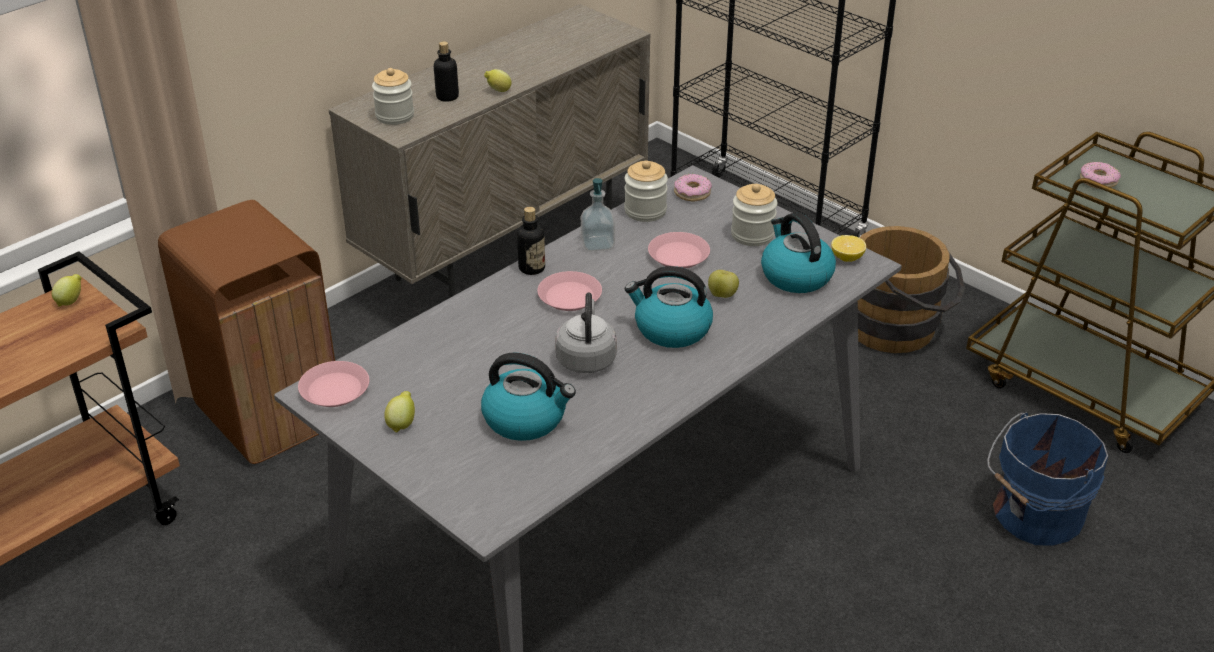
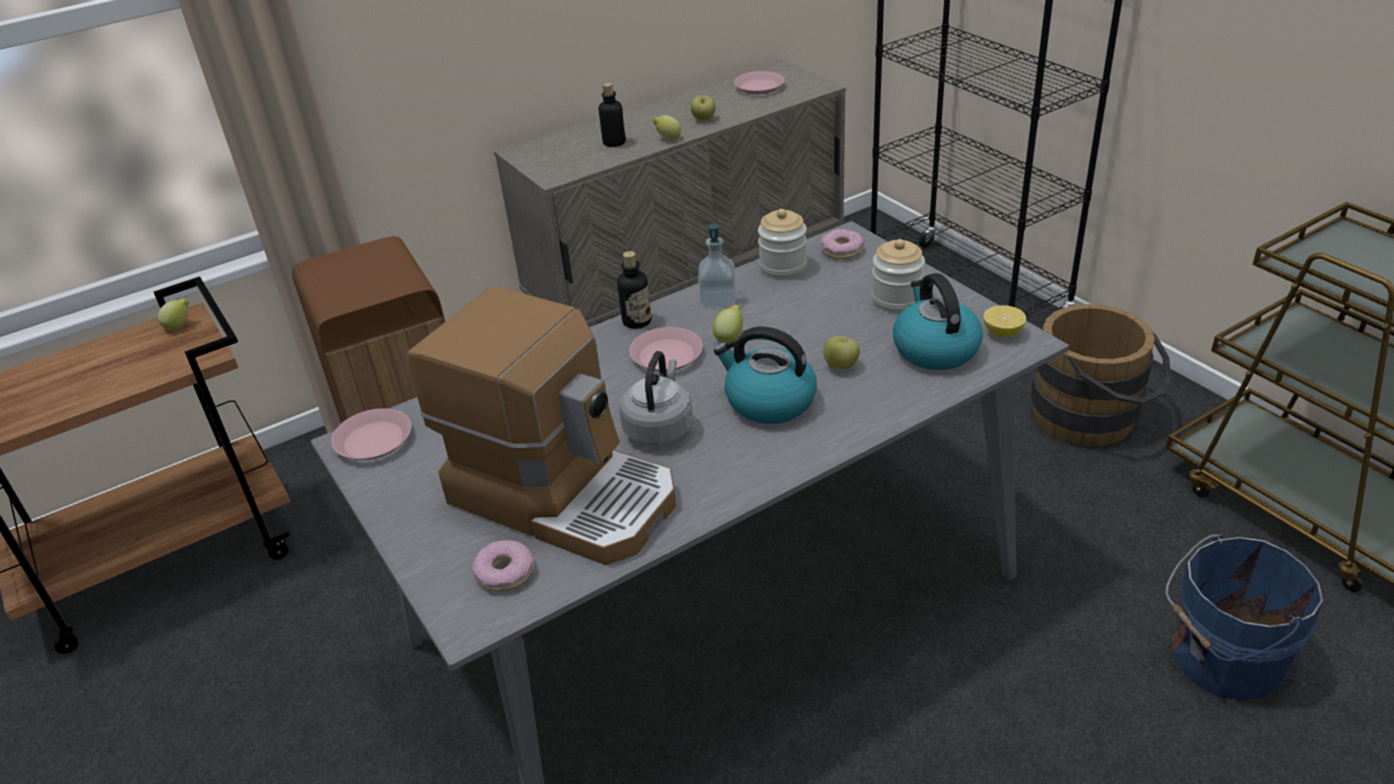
camera: 15 degrees right, 0 degrees up
(395, 116) = (554, 159): jar -> none
(402, 423) = (427, 487): lemon -> lemon (729, 338)
(526, 70) = (703, 119): none -> apple
(526, 419) = (565, 494): kettle -> coffee machine
(679, 256) = (804, 318): pink plate -> pink plate (759, 87)
(1098, 181) = (1341, 259): donut -> donut (505, 573)

